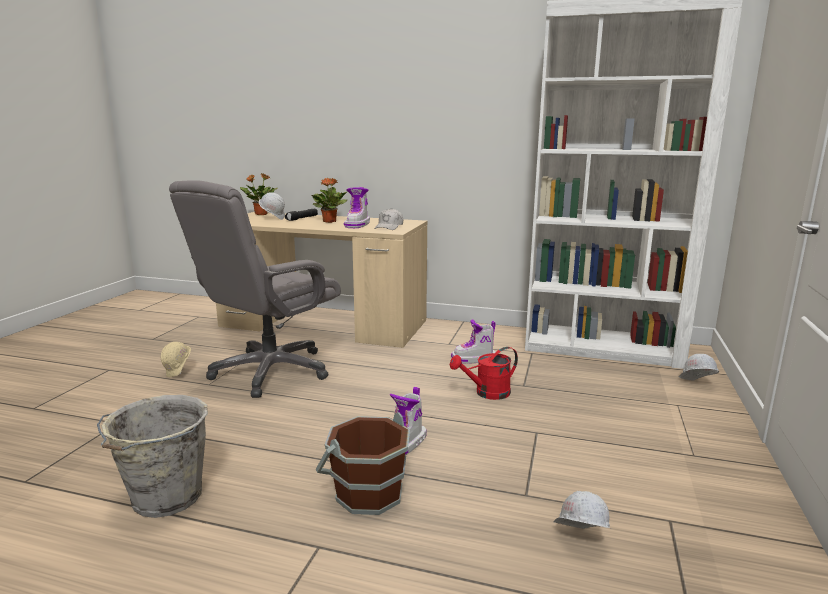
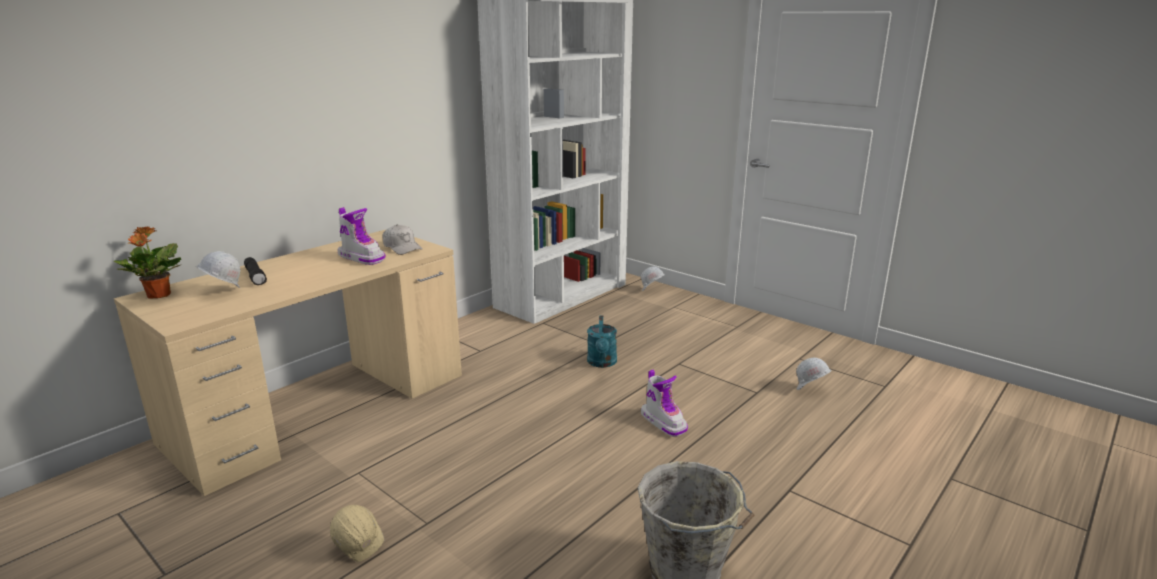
camera: 65 degrees left, 5 degrees up
(270, 371) = (436, 469): grey office chair -> none
(330, 221) = (311, 266): potted plant -> none
(368, 493) = (728, 454): brown bucket -> none
(474, 359) = (529, 349): boot -> none
(487, 393) = (602, 363): red watering can -> turquoise watering can

